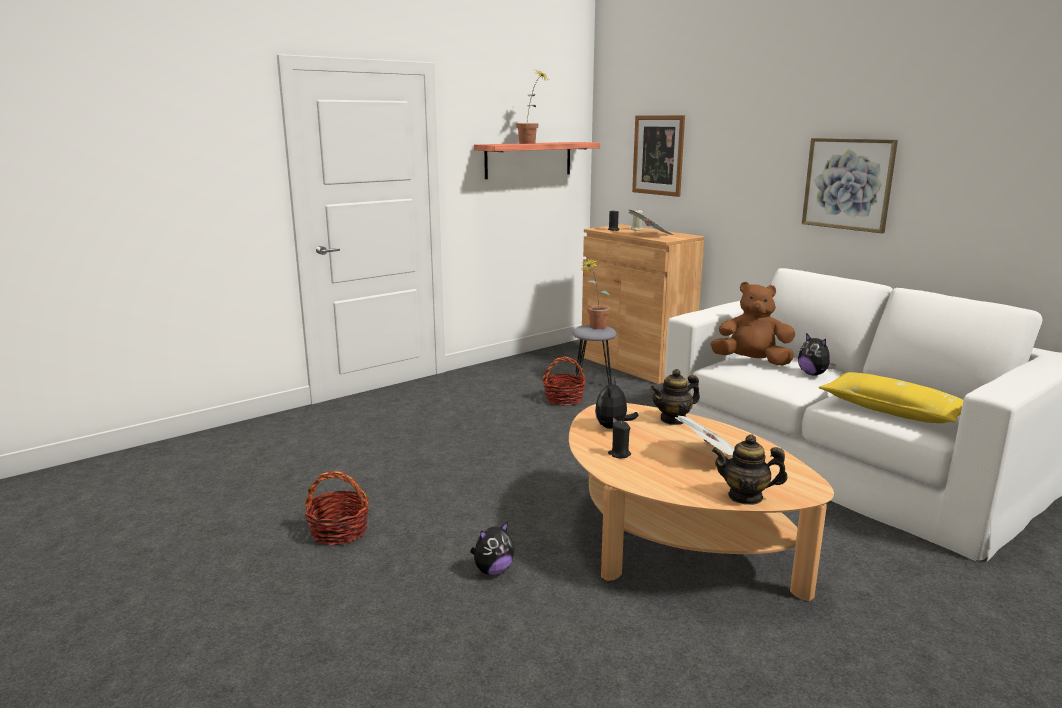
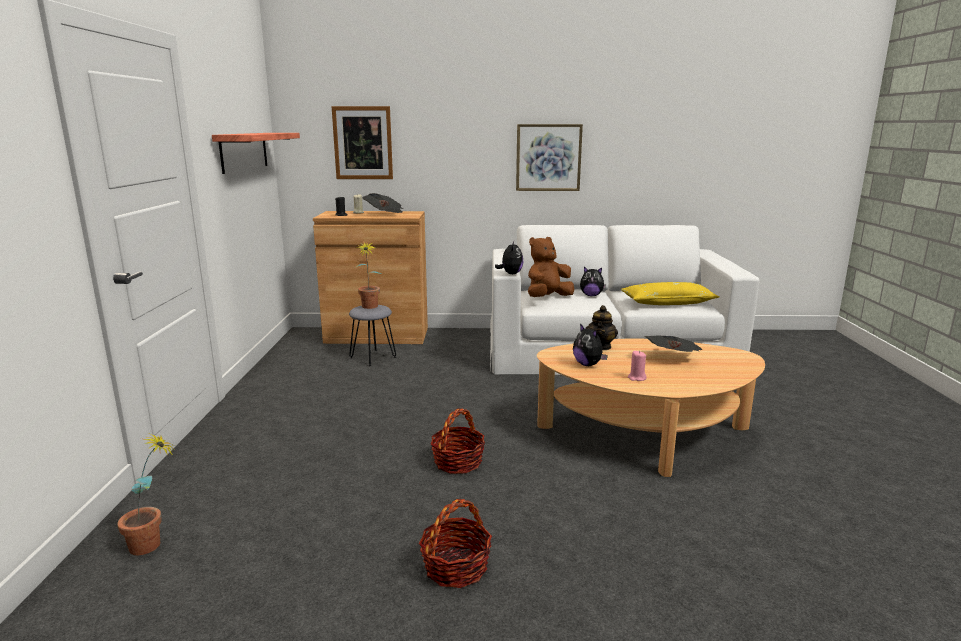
camera: 50 degrees left, 0 degrees up
(493, 570) = (612, 514): plush toy -> plush toy (510, 274)
(531, 143) = (259, 133): potted plant -> potted plant (155, 544)
(564, 399) = (383, 379): basket -> basket (458, 462)
(619, 454) = (636, 378): black candle -> pink candle
(745, 496) = (738, 371): teapot -> none

